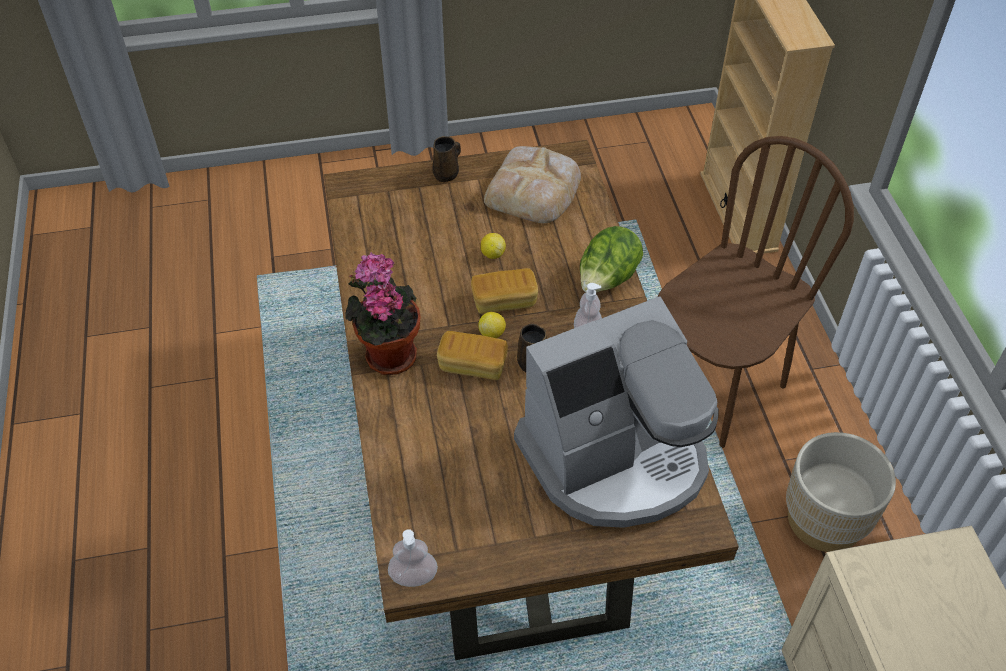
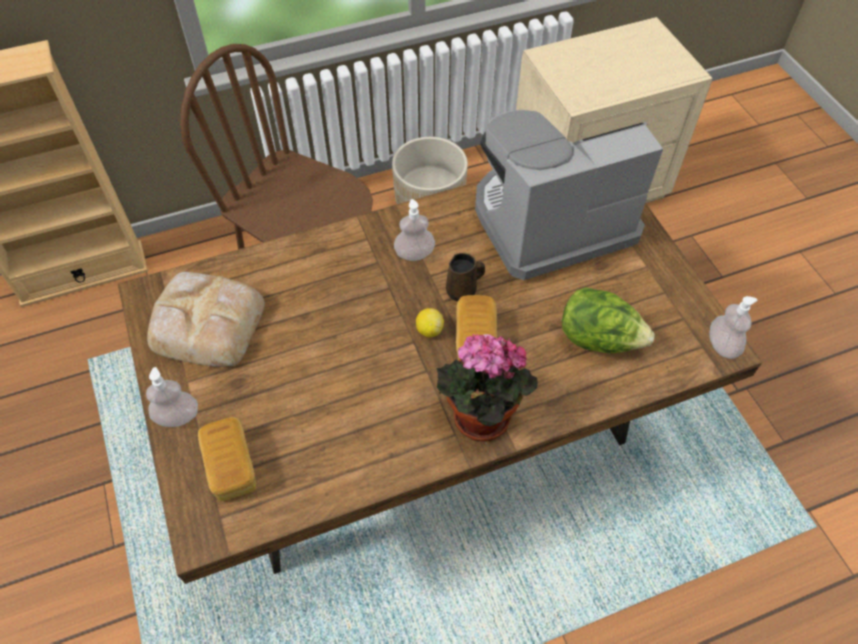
camera: 100 degrees left, 5 degrees up
(447, 174) = (178, 417): brown mug -> soap dispenser
(492, 254) = (314, 347): lemon -> none
(504, 301) = (383, 326): bread -> bread (231, 467)
(607, 280) = (340, 245): lettuce -> lettuce (599, 339)
(615, 458) = (549, 221): coffee machine -> coffee machine turned 75 degrees counterclockwise

